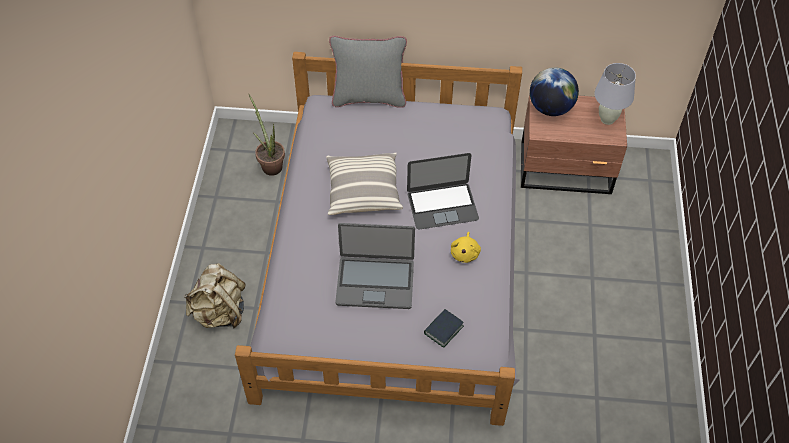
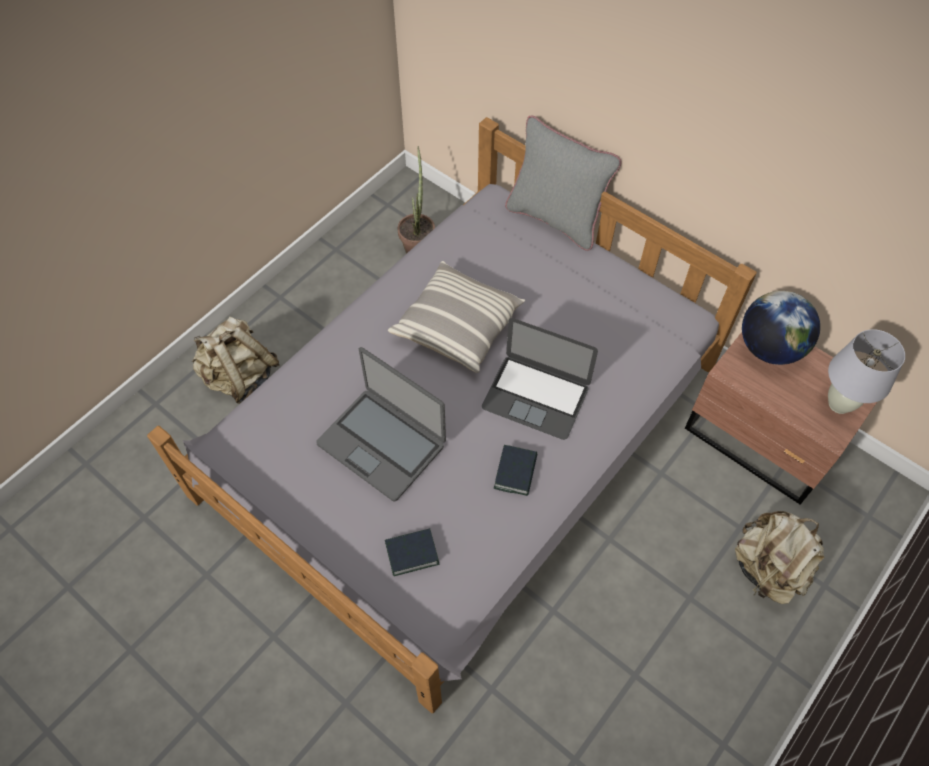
camera: 35 degrees right, 5 degrees up
(465, 253) = (515, 472): yellow plush toy -> book
(620, 238) = (768, 569): none -> beige backpack

